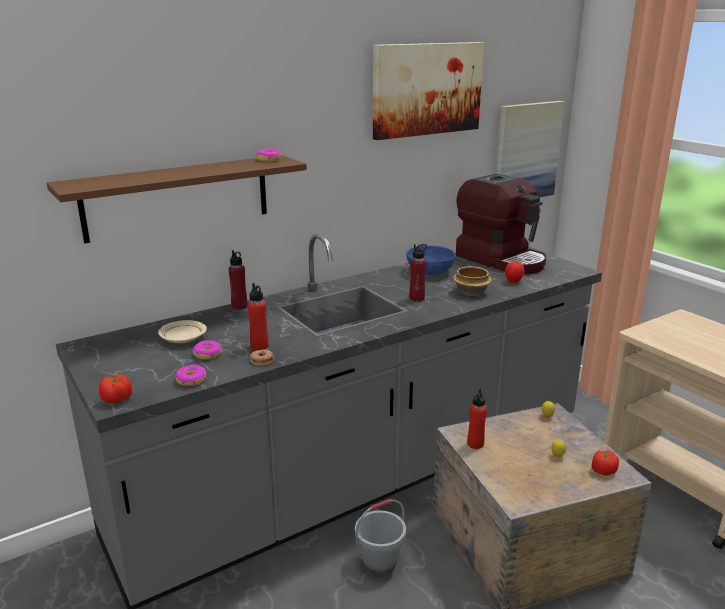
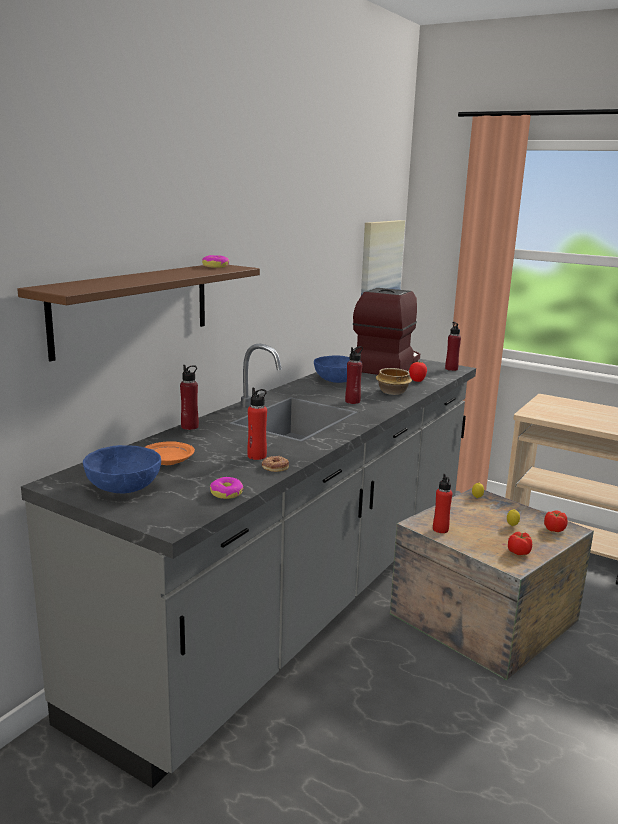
camera: 25 degrees left, 5 degrees down
(117, 399) = (169, 521): tomato -> tomato (519, 552)
(121, 359) = (123, 487): none -> blue bowl
(182, 339) = (167, 461): beige plate -> orange plate
(207, 354) = (213, 470): donut -> none
(380, 561) = (373, 665): grey bucket -> none
(426, 89) = (318, 203): picture -> none
(501, 259) = (386, 366): coffee machine -> coffee machine turned 90 degrees counterclockwise
(570, 271) = (451, 369): none -> red bottle

